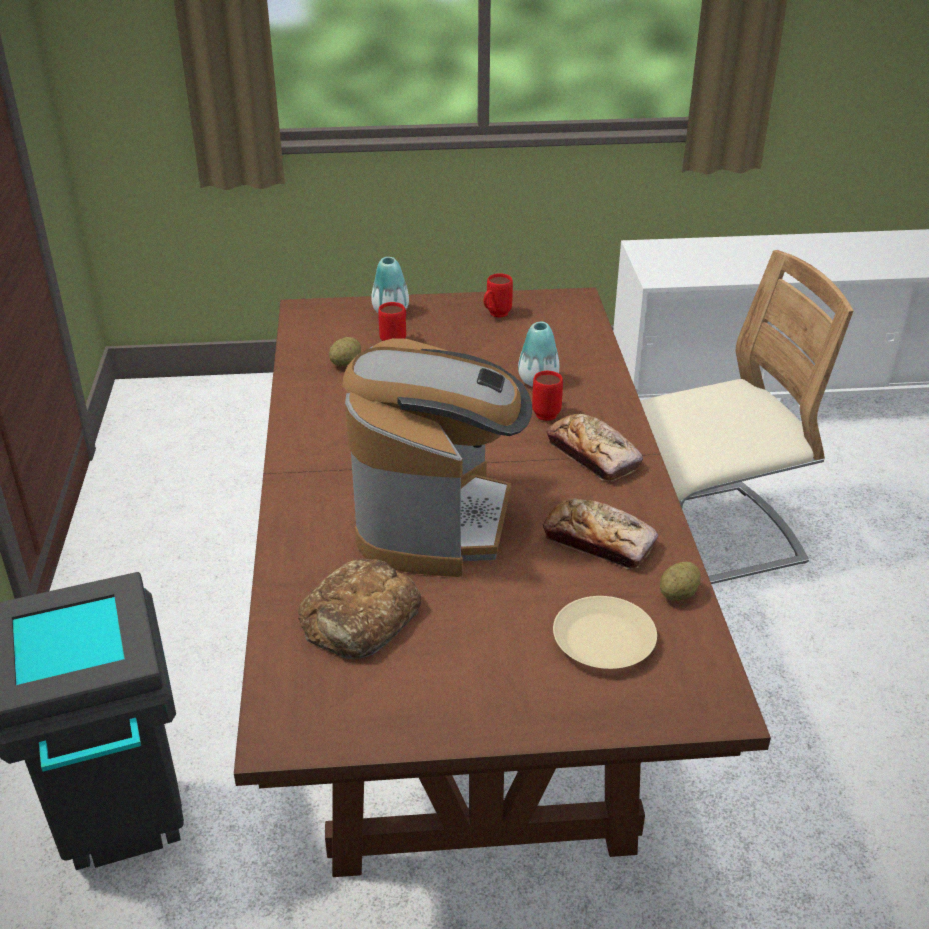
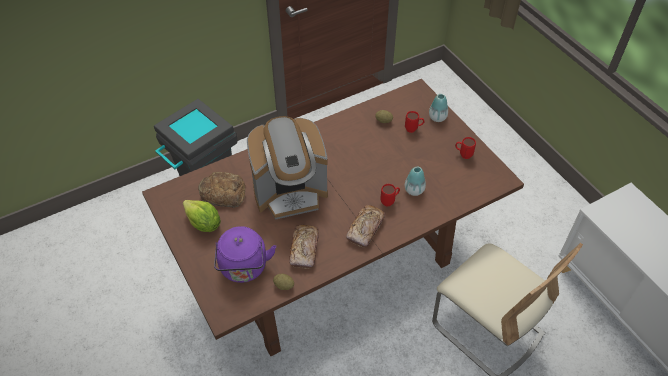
camera: 65 degrees right, 15 degrees up
(433, 676) = (203, 224): none -> lettuce
(604, 641) = (244, 269): beige plate -> purple kettle

